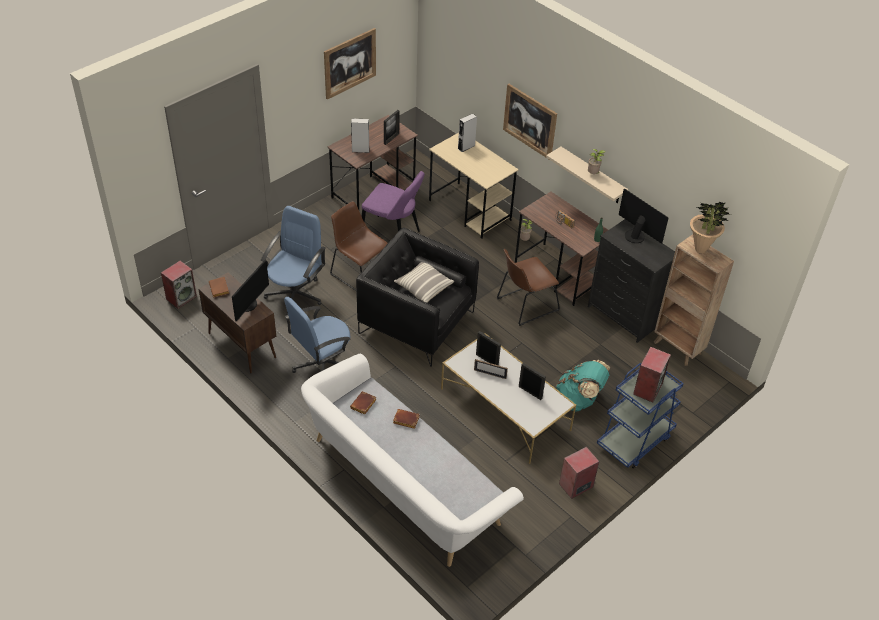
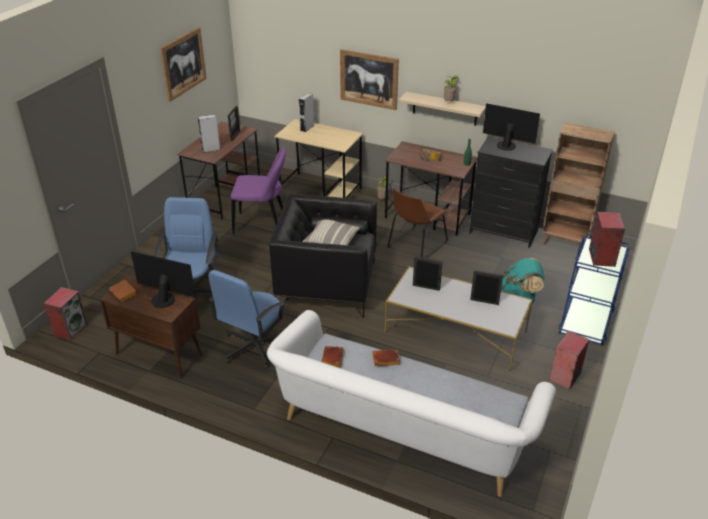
camera: 20 degrees left, 10 degrees down
(249, 305) = (164, 298): monitor -> monitor turned 75 degrees counterclockwise
(359, 273) = (248, 261): brown chair -> none
(490, 374) = (437, 297): picture frame -> none
(700, 249) = (581, 130): potted plant -> none

